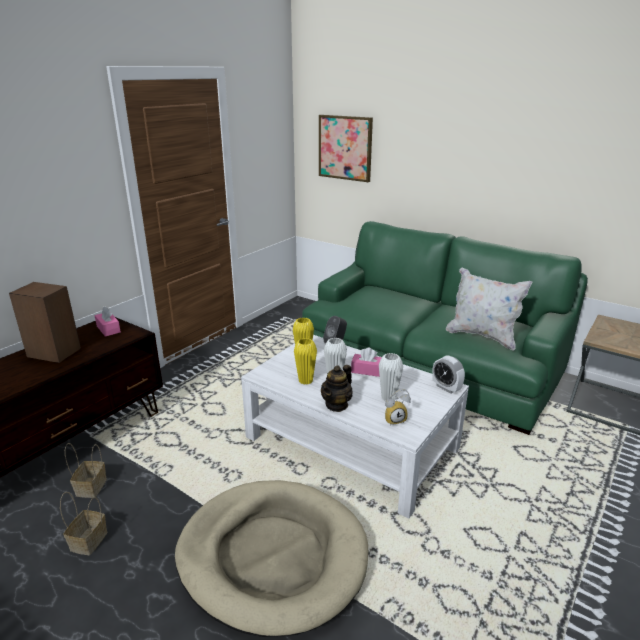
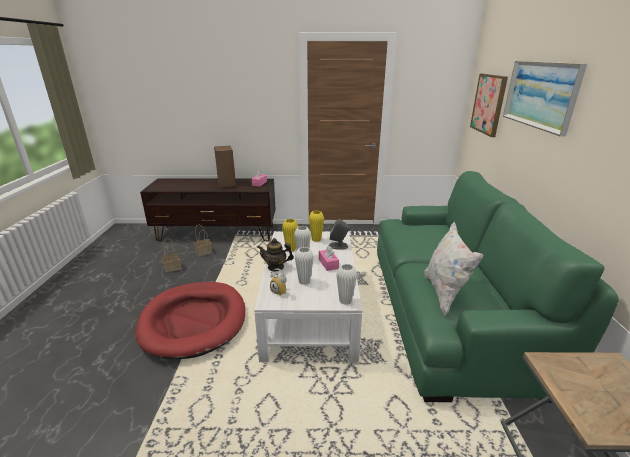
camera: 55 degrees right, 0 degrees up
(272, 556) = (194, 321): beige dog bed -> red dog bed
(434, 133) = (540, 94): none -> picture
(446, 388) = (345, 301): alarm clock -> white vase

